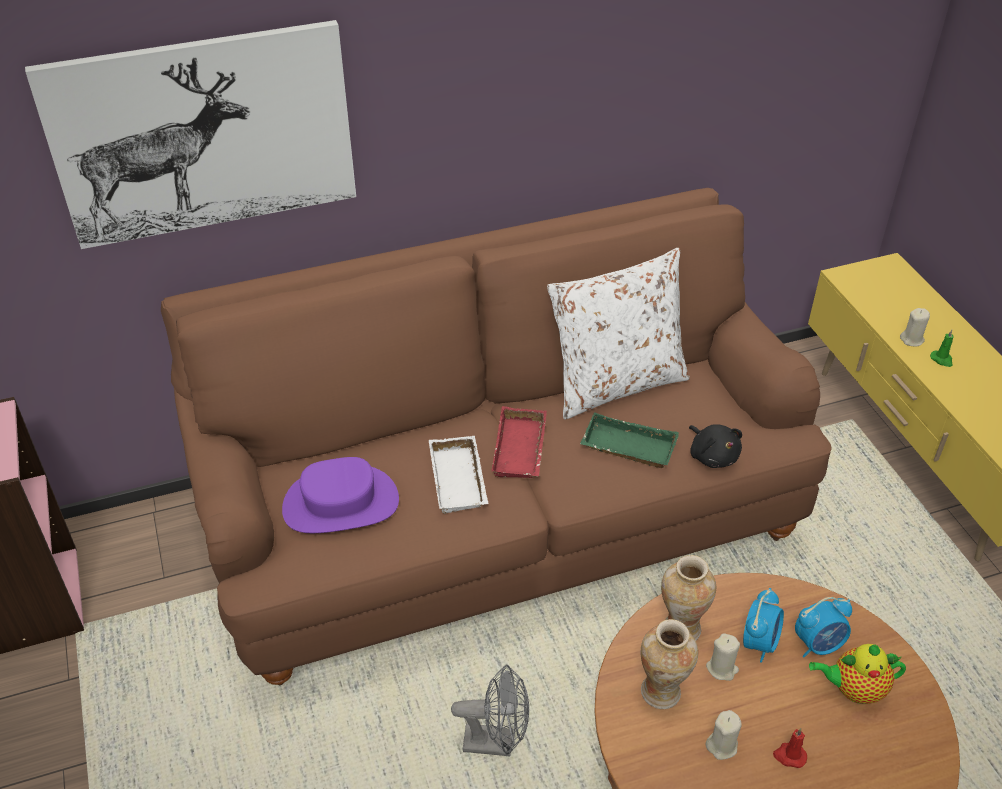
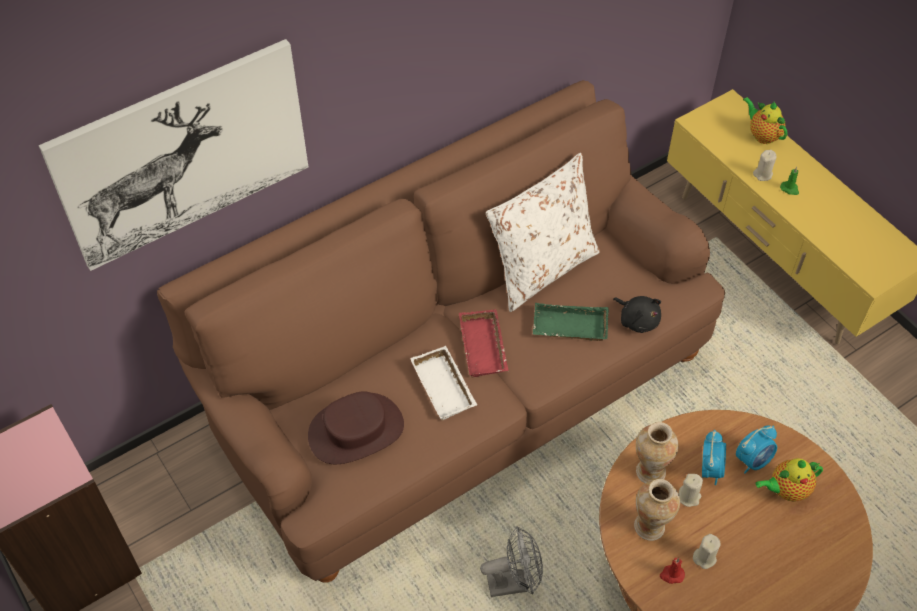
camera: 15 degrees left, 10 degrees up
(340, 504) = (356, 431): purple hat -> brown hat
(789, 756) = (753, 553): red candle -> red candle (671, 575)
(921, 301) = (762, 135): none -> teapot

